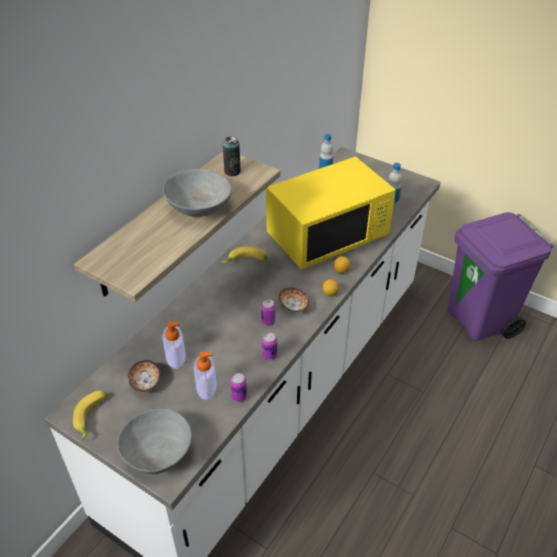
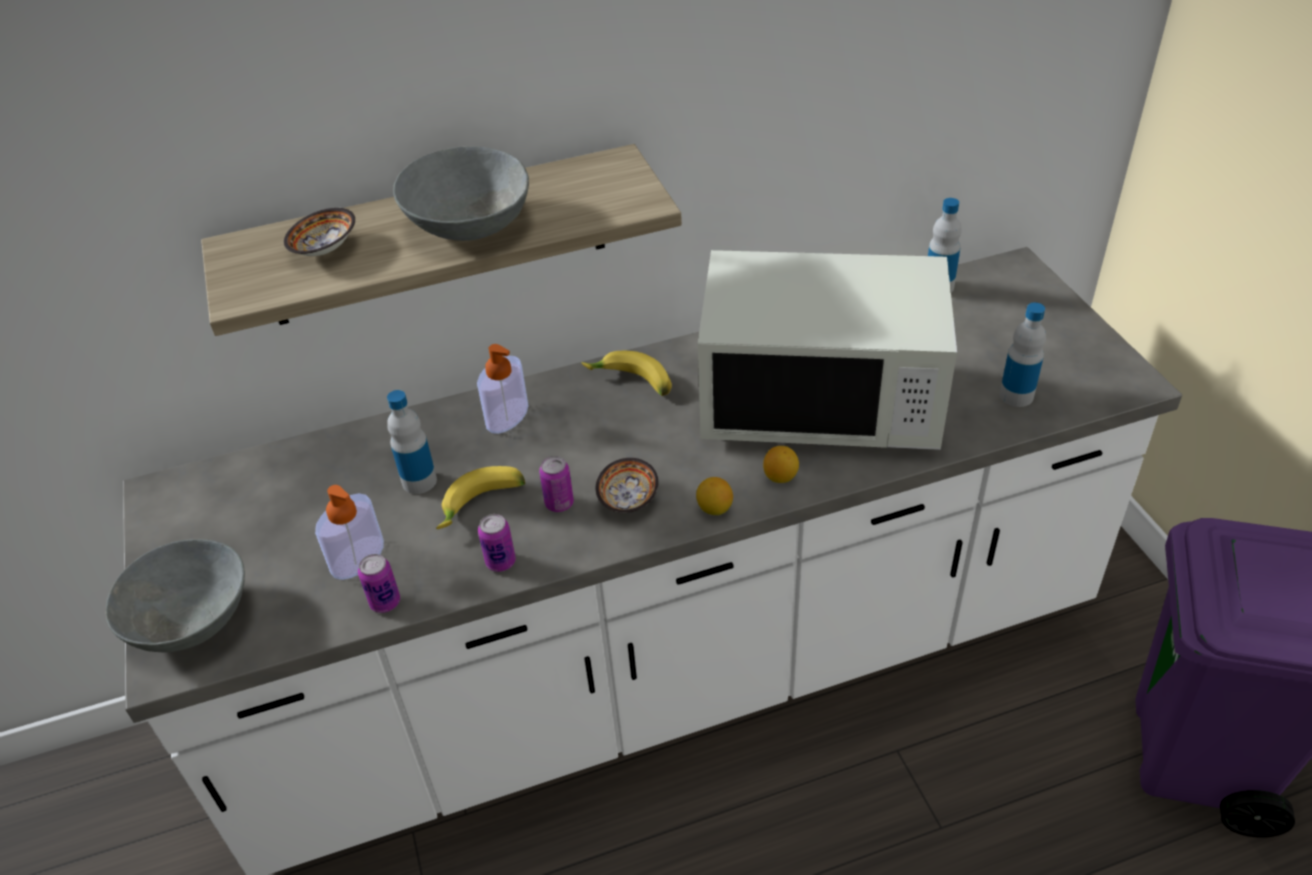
camera: 40 degrees right, 0 degrees up
(92, 417) = (173, 514): banana -> banana (482, 506)
(145, 382) = (288, 501): bowl -> bowl (325, 249)
(175, 357) = (367, 485): soap dispenser -> soap dispenser (507, 416)
(198, 343) = (419, 481): none -> bottle
(232, 172) = (595, 185): can -> none
(327, 236) = (820, 403): yellow microwave -> white microwave

